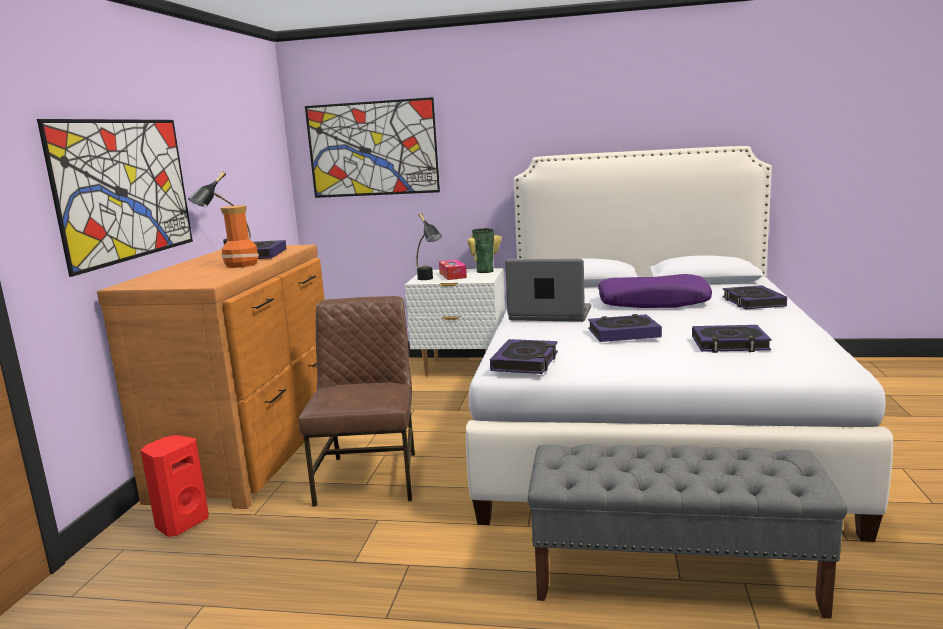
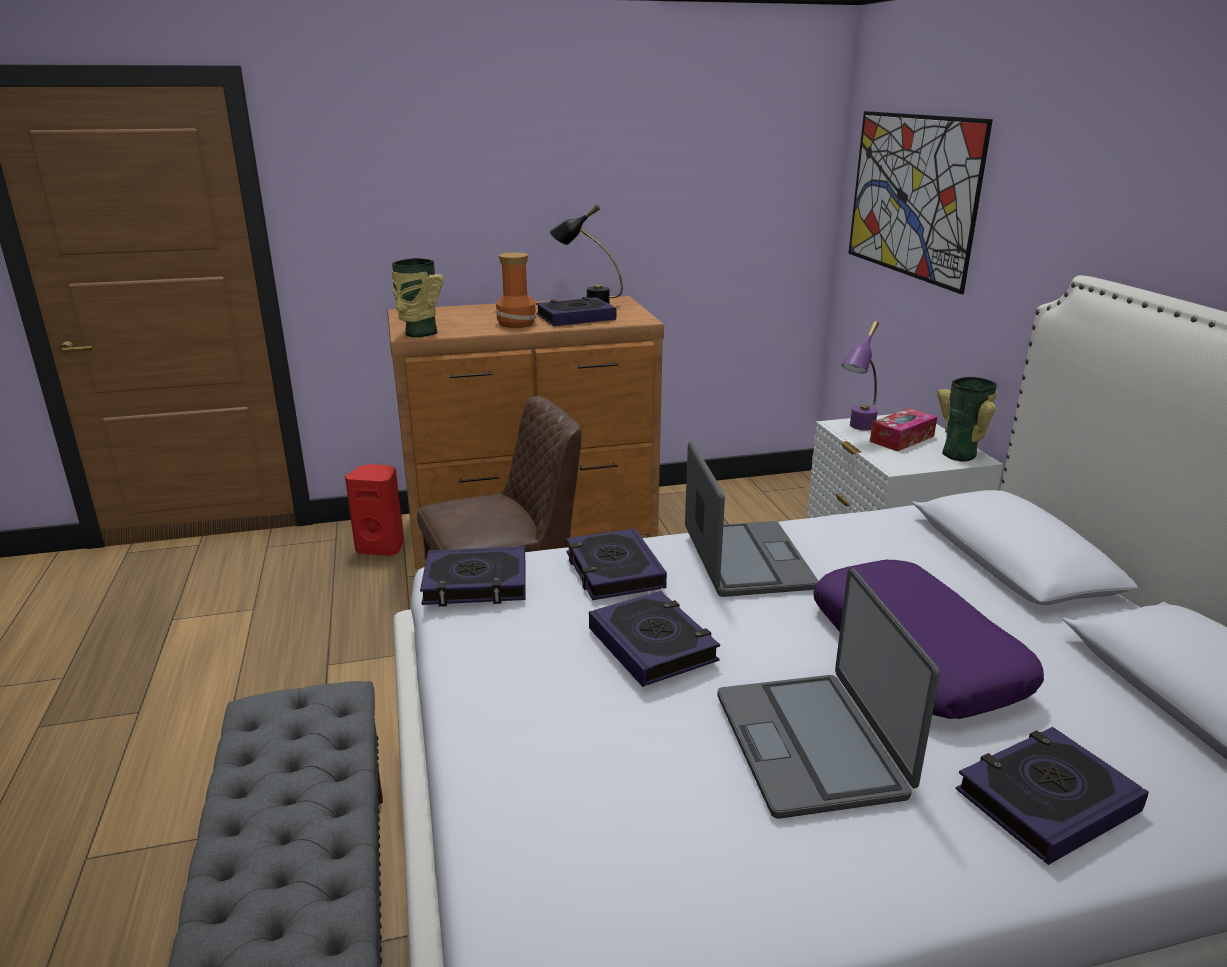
camera: 65 degrees right, 10 degrees up
(125, 189) = (456, 213): picture -> none
(209, 282) = (419, 333): none -> vase
(428, 279) = (857, 429): black table lamp -> purple table lamp
(711, 321) = (811, 744): none -> laptop
(729, 344) = (657, 781): book -> book (614, 571)

